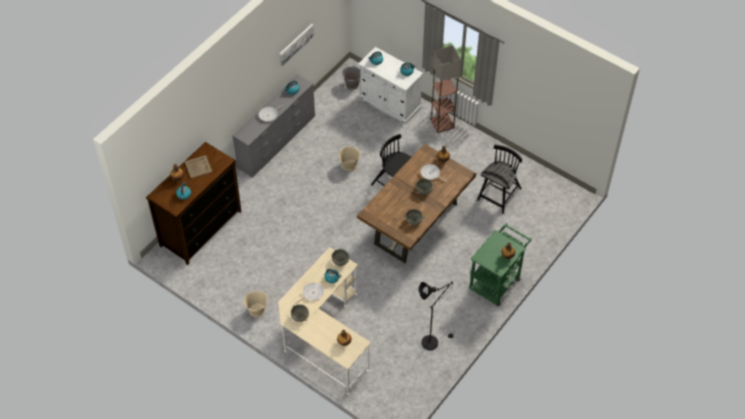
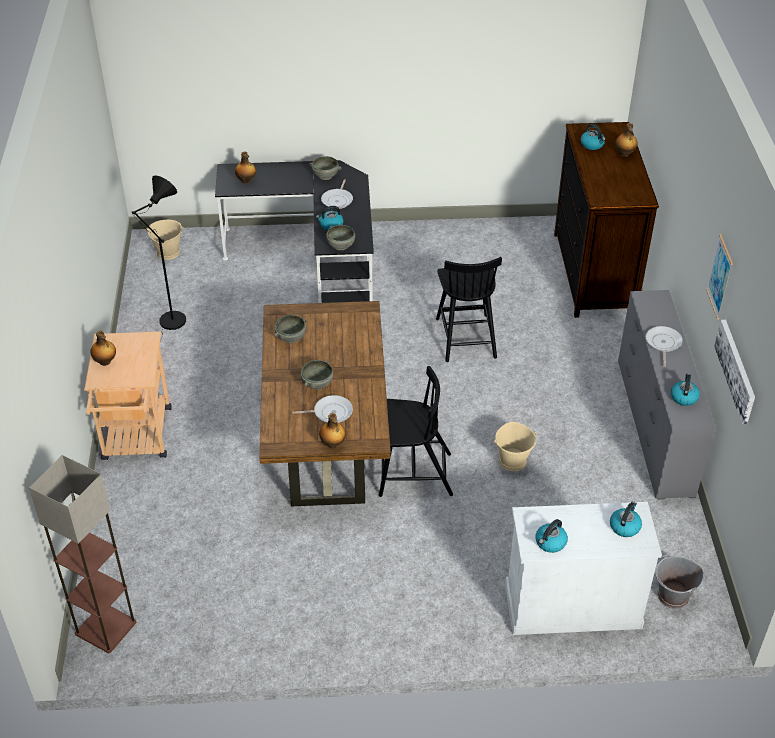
camera: 140 degrees right, 10 degrees down
(198, 166) = (621, 176): beige tray -> none
(257, 310) = (418, 239): beige bucket -> beige bucket (168, 252)
(266, 57) = (719, 277): none -> picture
(324, 335) = (313, 259): beige desk -> black desk
(443, 123) = (446, 632): floor lamp -> floor lamp (105, 628)
(497, 280) = (137, 439): green cart -> beige cart
(499, 195) = (234, 565): black chair -> black chair (466, 337)

